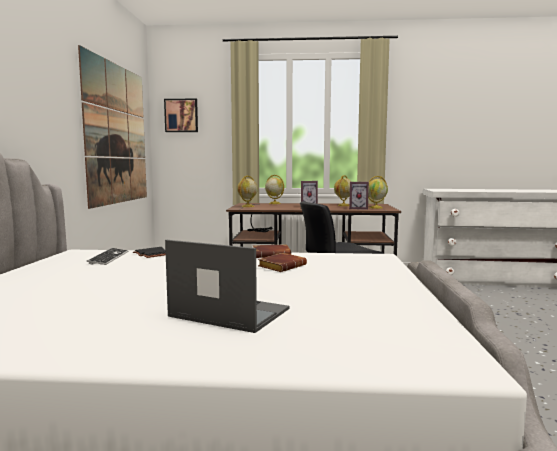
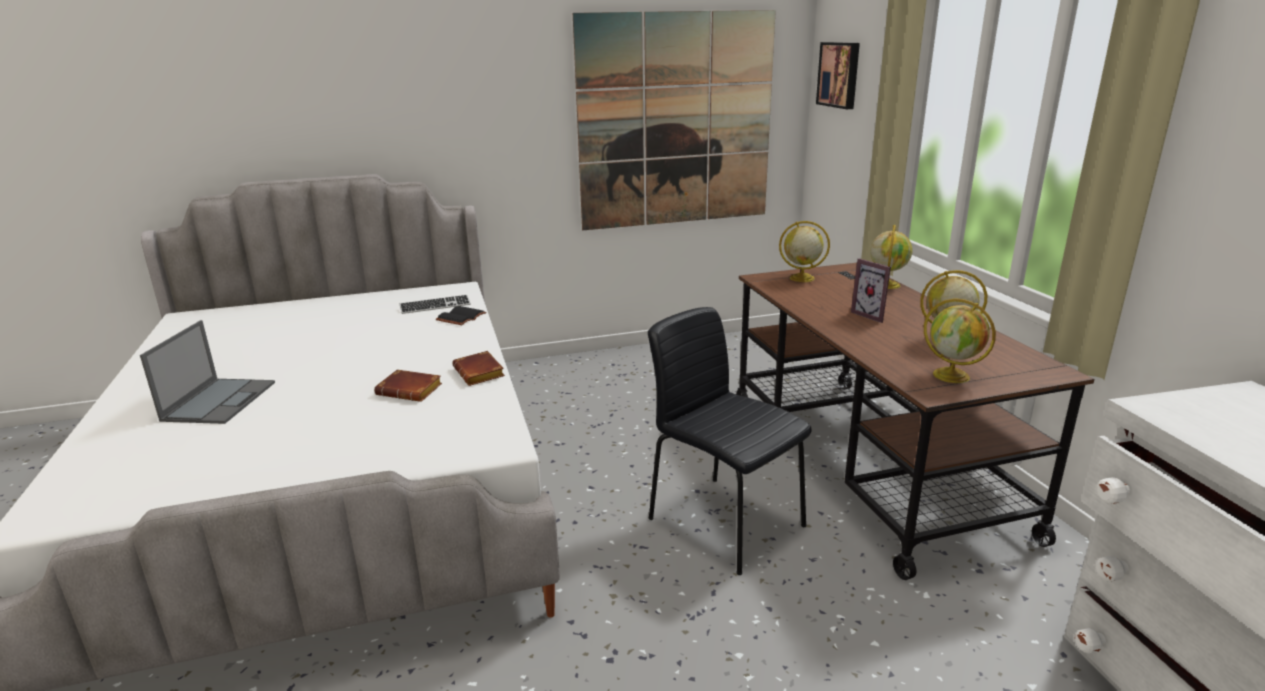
camera: 70 degrees right, 15 degrees up
(358, 208) = (901, 361): picture frame -> none

